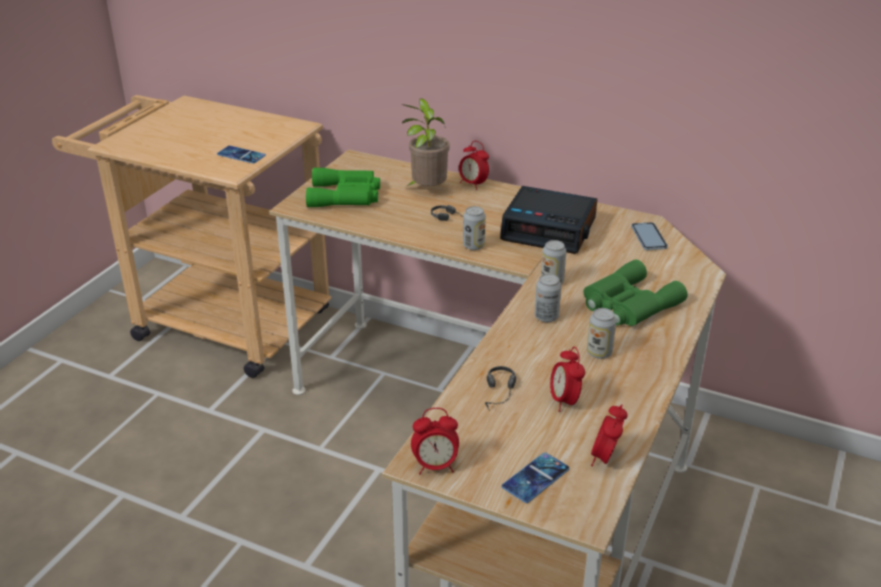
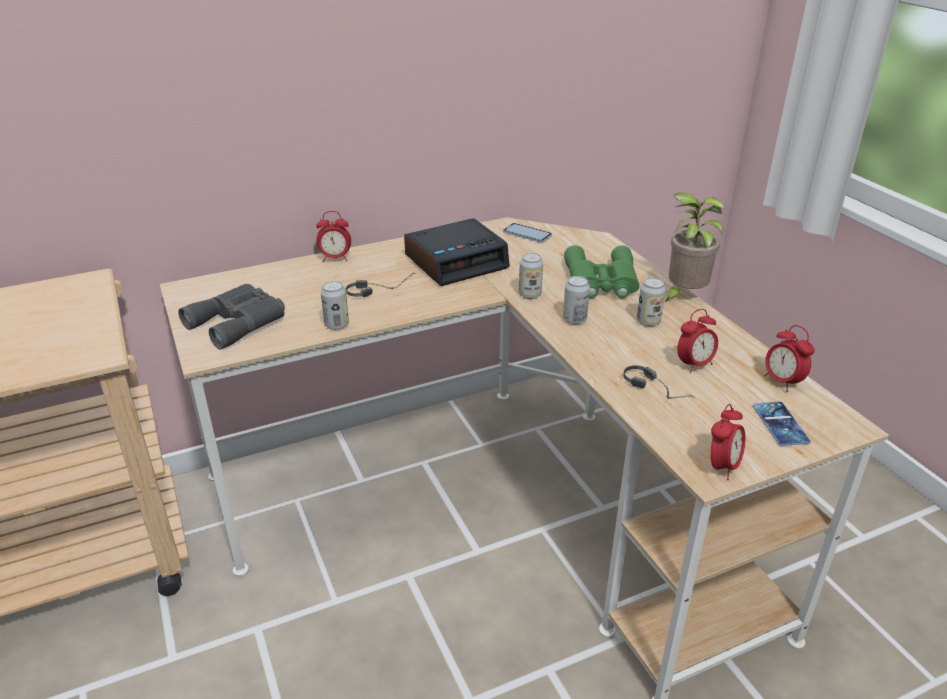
camera: 50 degrees left, 0 degrees up
(241, 155) = (76, 334): phone -> none
(346, 196) = (240, 321): green binoculars -> grey binoculars
(426, 191) = (306, 281): potted plant -> potted plant (683, 295)
(473, 246) = (428, 301): can -> can (337, 325)
(564, 401) = (694, 365): alarm clock -> alarm clock turned 60 degrees counterclockwise

